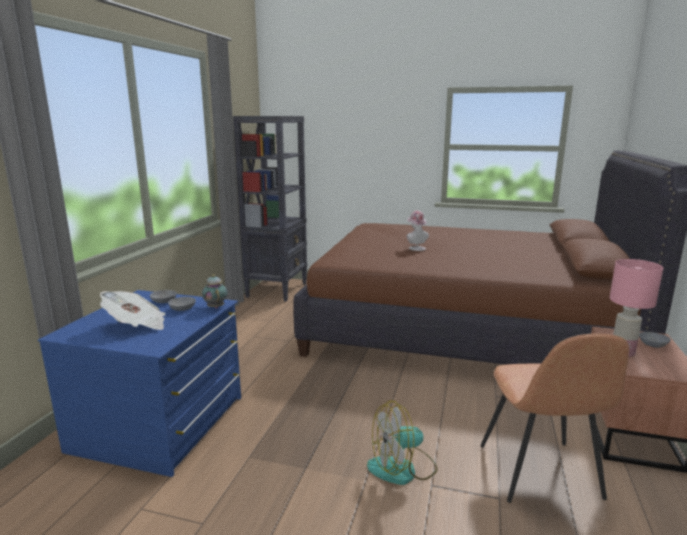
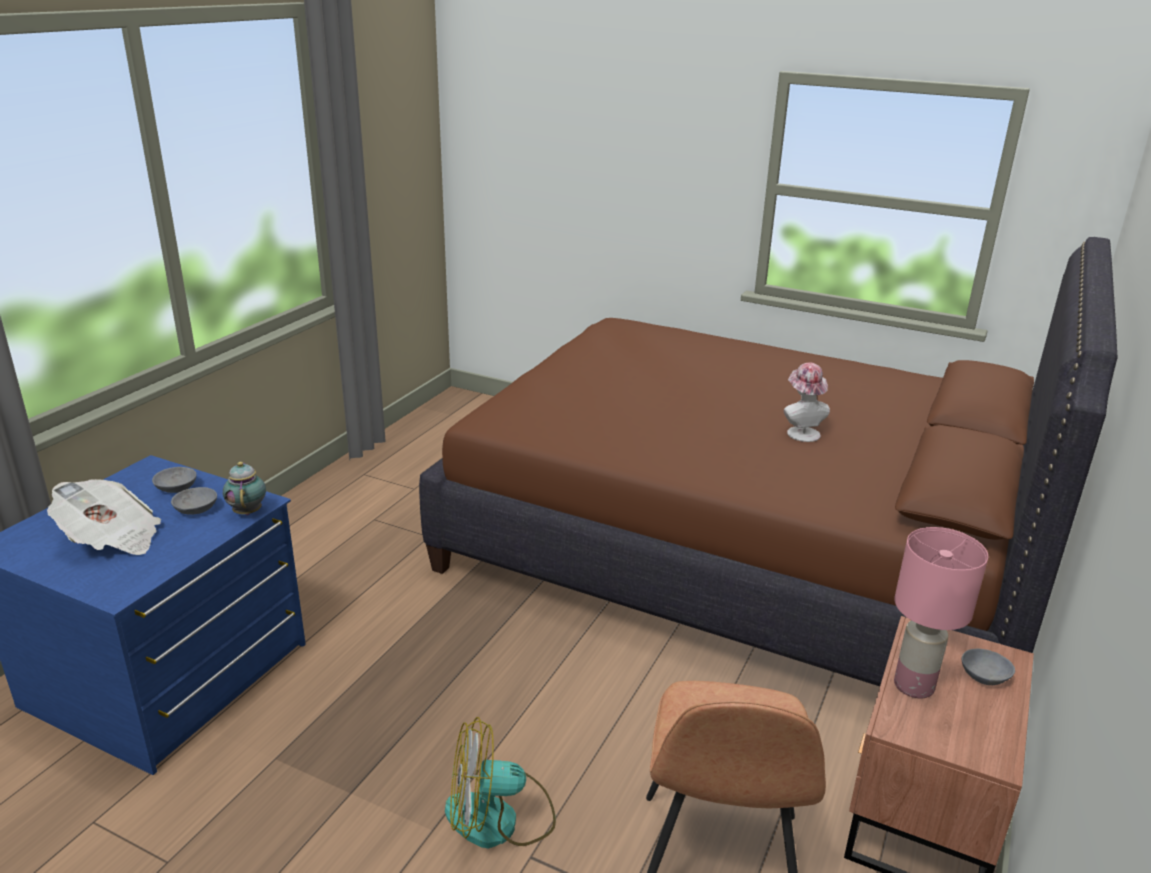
camera: 10 degrees right, 10 degrees up
(277, 290) = (454, 419): black bookcase -> none
(415, 248) = (657, 401): hat -> hat (801, 432)

